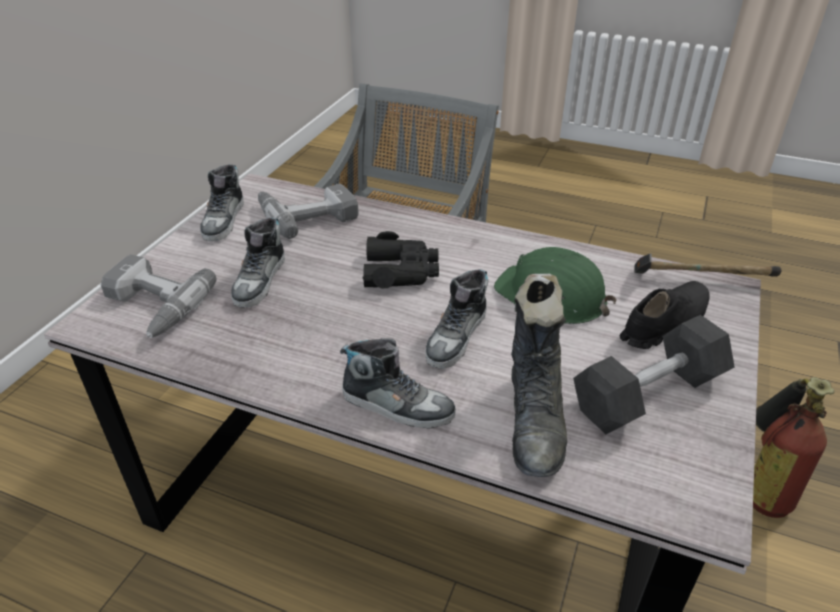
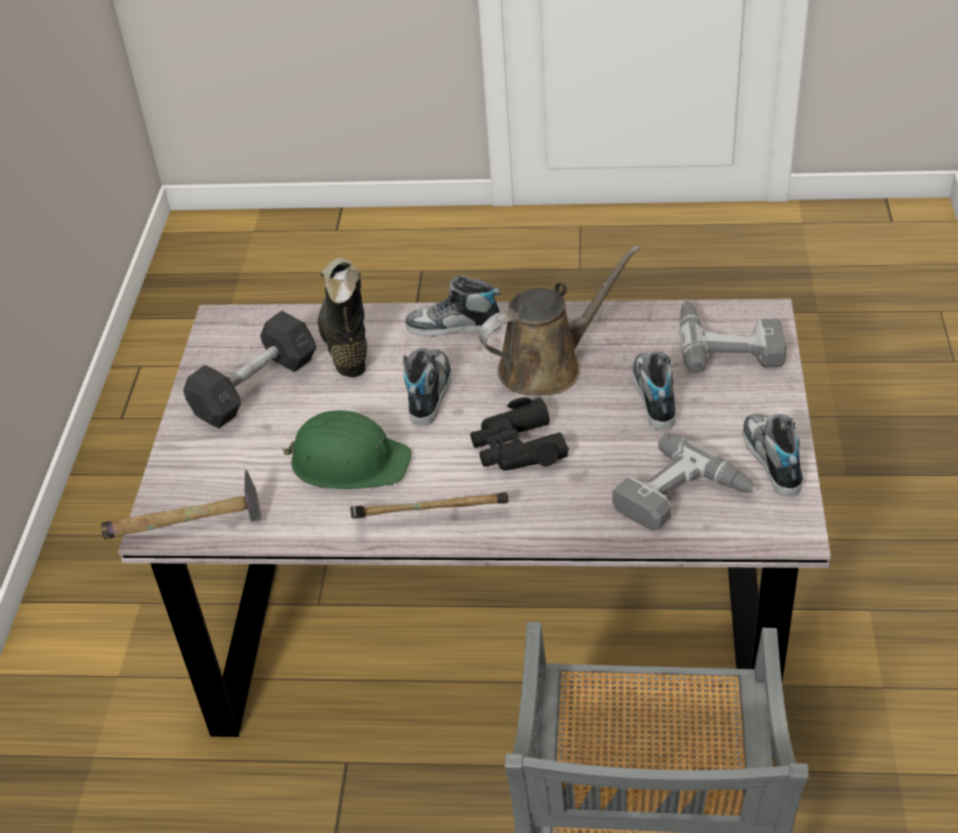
camera: 165 degrees right, 5 degrees up
(328, 331) = (547, 366): none -> brown watering can
(497, 244) = (425, 518): none -> hammer
(663, 324) = (235, 460): black shoe -> none
(762, 485) = (108, 727): fire extinguisher -> none

